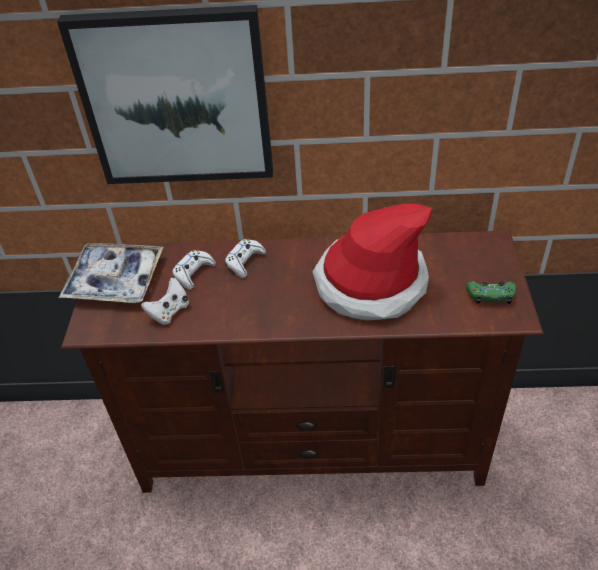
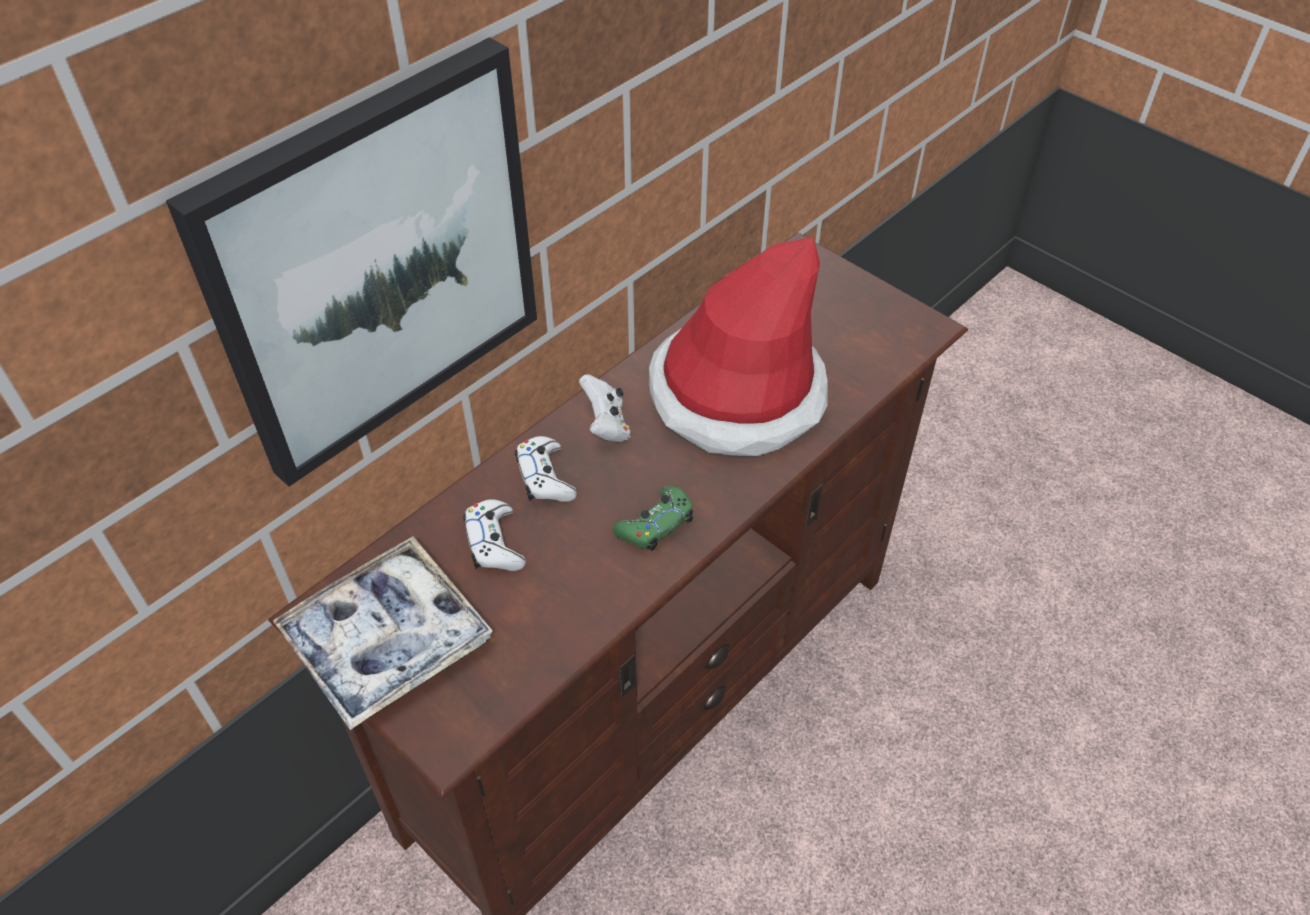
camera: 50 degrees left, 5 degrees up
(169, 311) = (536, 618): white game controller -> white game controller (606, 425)
(490, 295) = (874, 321): green game controller -> green game controller (655, 524)

